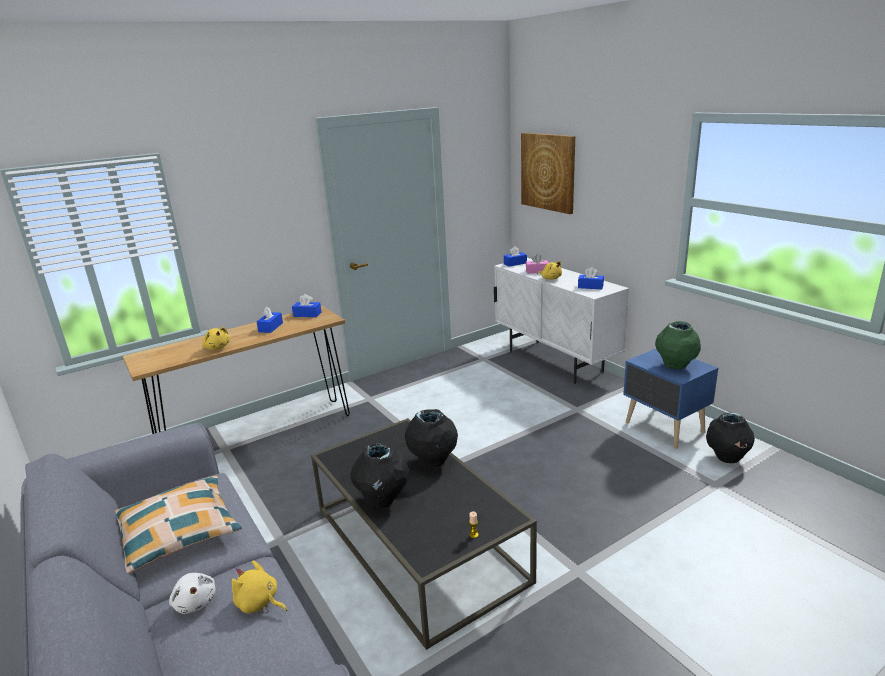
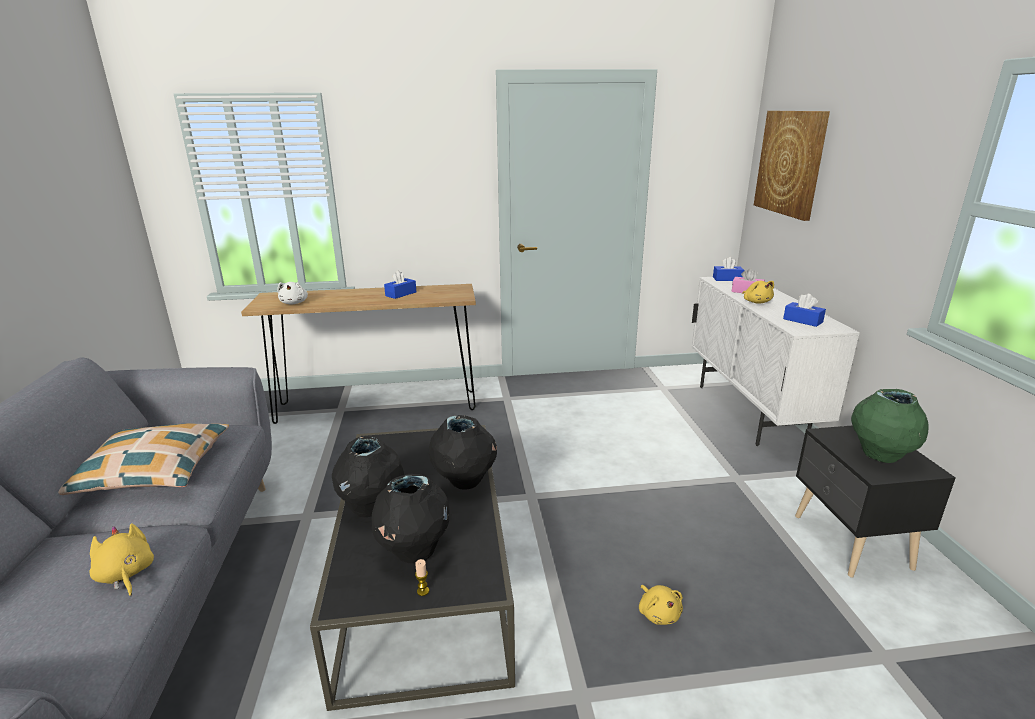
camera: 25 degrees right, 0 degrees up
(195, 601) = (86, 547): white plush toy -> white plush toy (294, 303)
(217, 347) = (335, 302): yellow plush toy -> yellow plush toy (658, 613)
(307, 314) = (447, 289): blue tissue box -> none
(664, 428) = (850, 543): blue nightstand -> black nightstand
(727, 458) = (930, 622): black vase -> black vase (413, 552)

